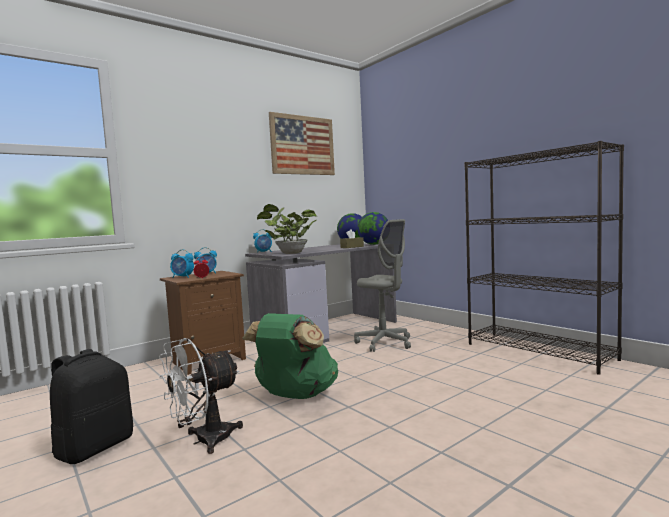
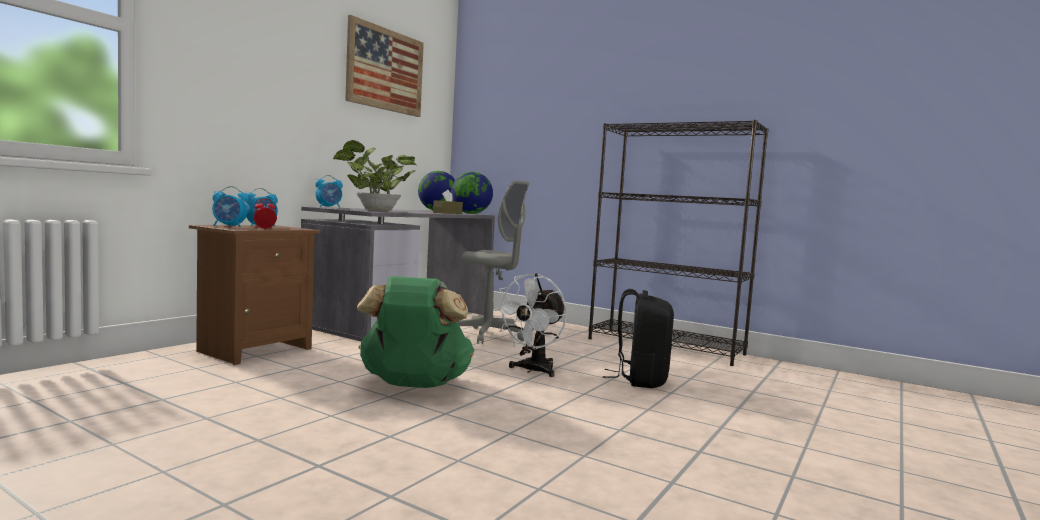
camera: 20 degrees left, 0 degrees up
(95, 447) = (162, 443): black backpack -> black backpack (640, 380)
(204, 441) = (327, 430): white fan -> white fan (532, 371)

